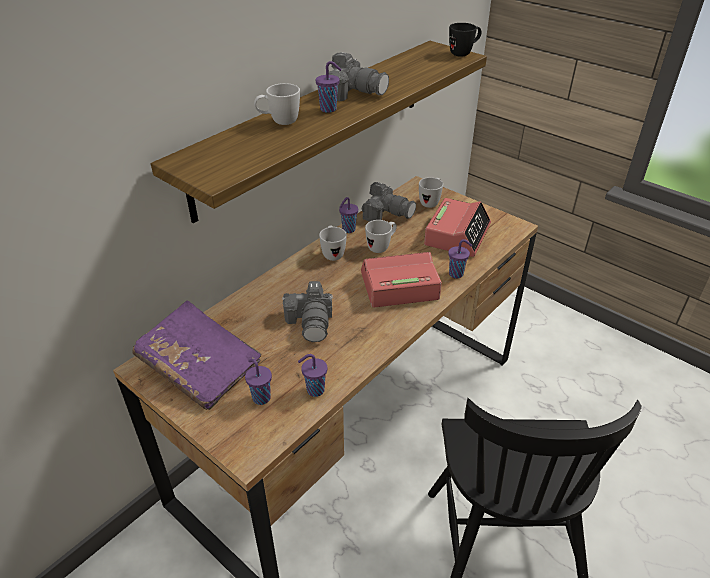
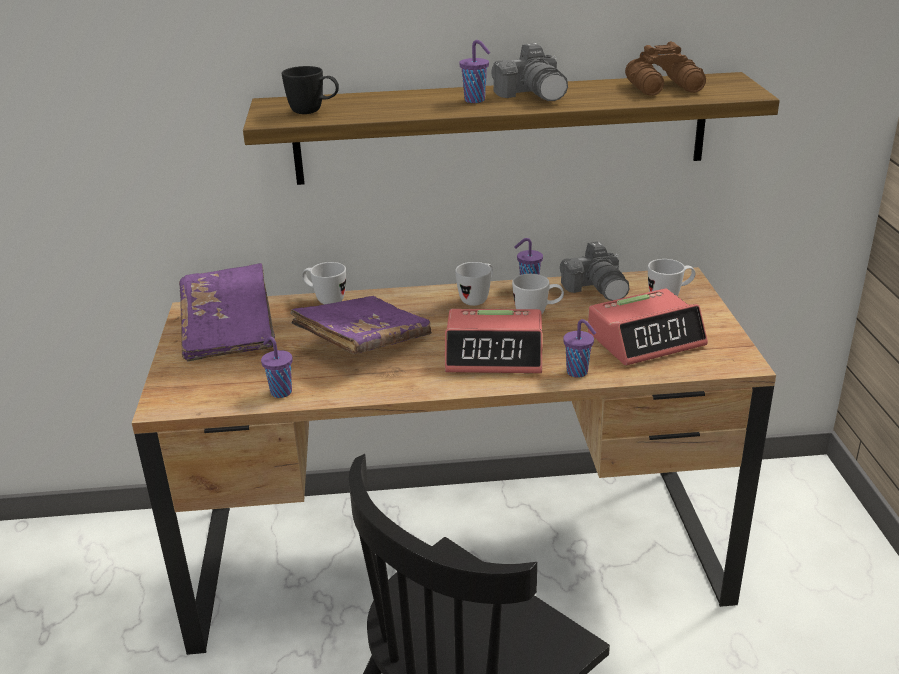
camera: 45 degrees right, 10 degrees down
(261, 397) = (234, 374): purple cup -> none
(279, 122) = (407, 98): white mug -> white mug (325, 300)
(311, 322) = (364, 342): camera -> purple book
(399, 286) = (495, 354): alarm clock -> alarm clock turned 150 degrees clockwise
(417, 64) = (665, 88): none -> brown binoculars
(464, 53) = (752, 91): black mug -> black mug (313, 112)

